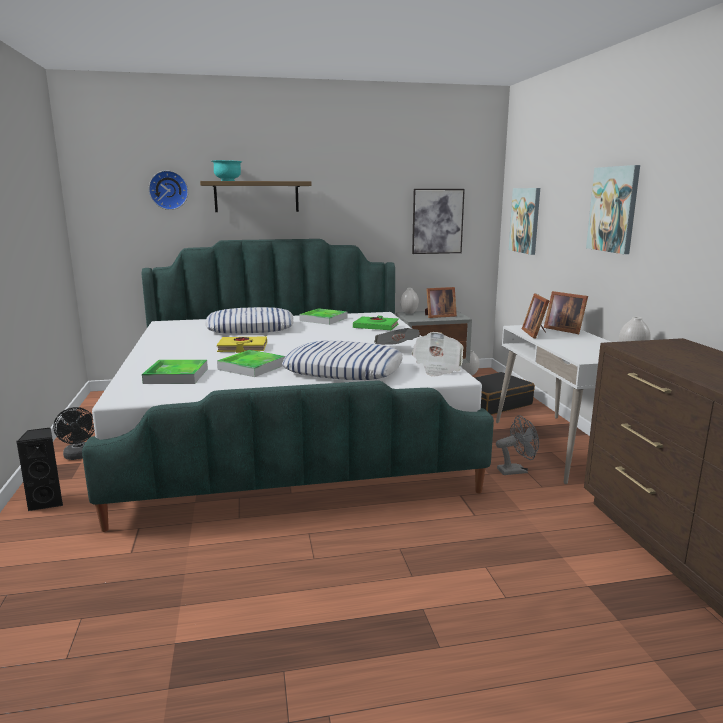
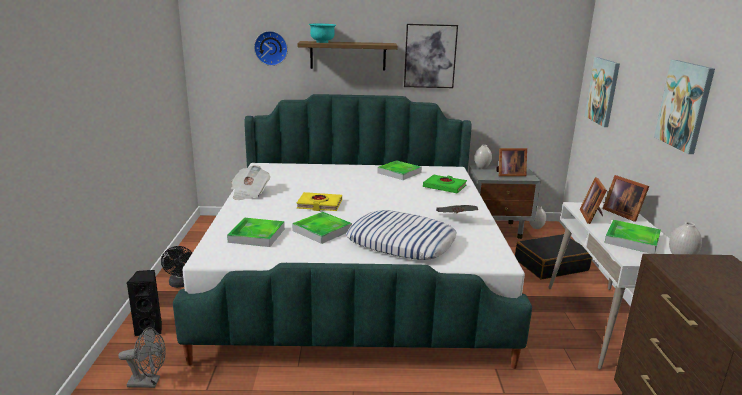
camera: 10 degrees right, 5 degrees up
(251, 328) = (332, 179): pillow -> none
(437, 221) = (517, 83): picture -> picture (430, 56)
(437, 368) = (487, 249): newspaper -> newspaper (249, 193)
(516, 470) = (555, 347): grey fan -> grey fan (149, 382)
(580, 346) = (632, 240): none -> tray

